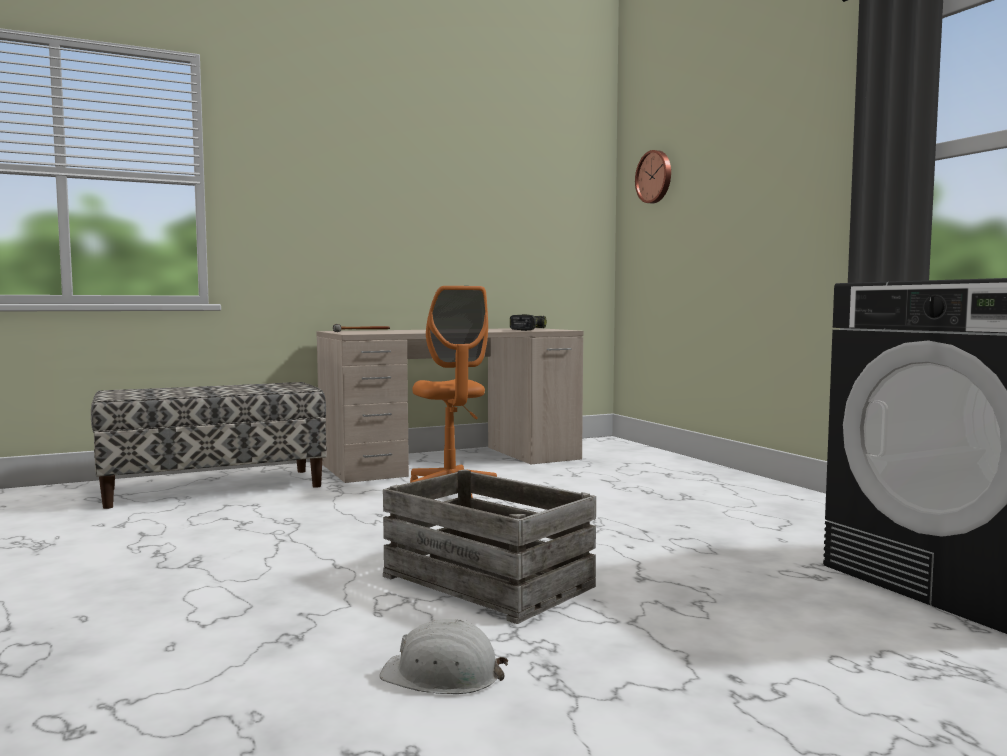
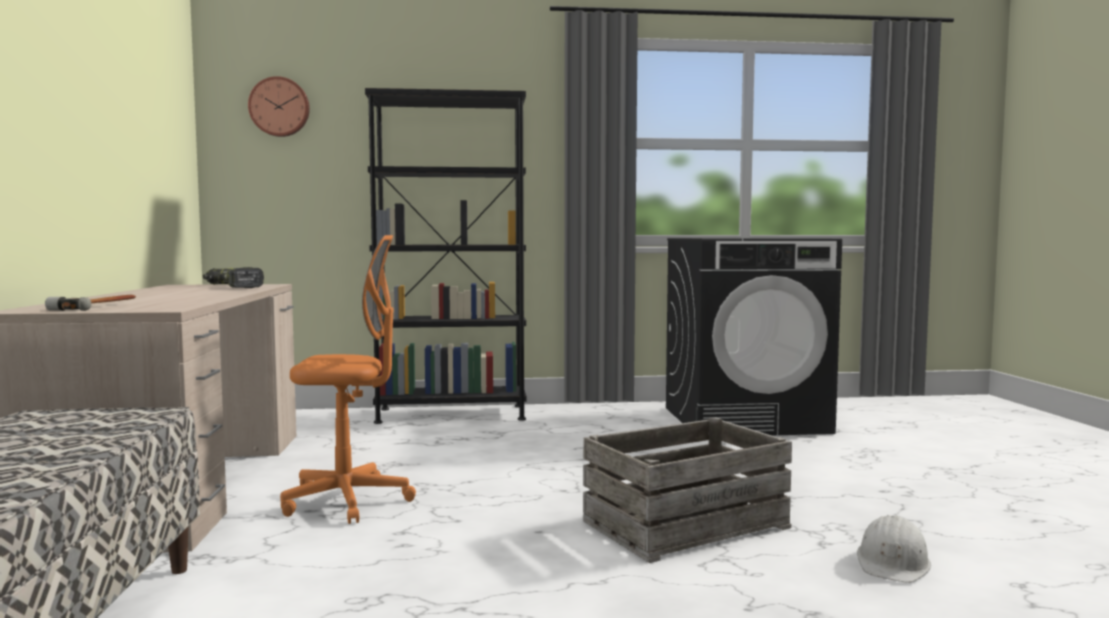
camera: 70 degrees left, 0 degrees up
(722, 478) = (451, 414): none -> black bookcase

